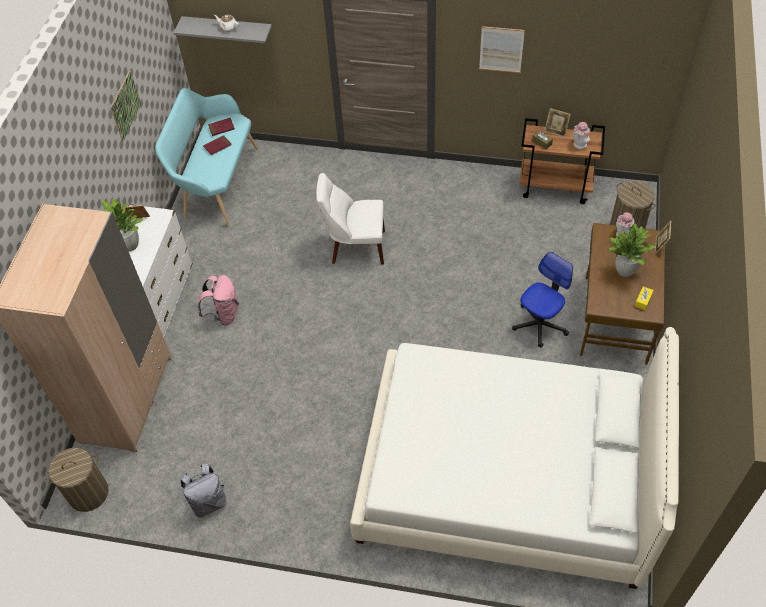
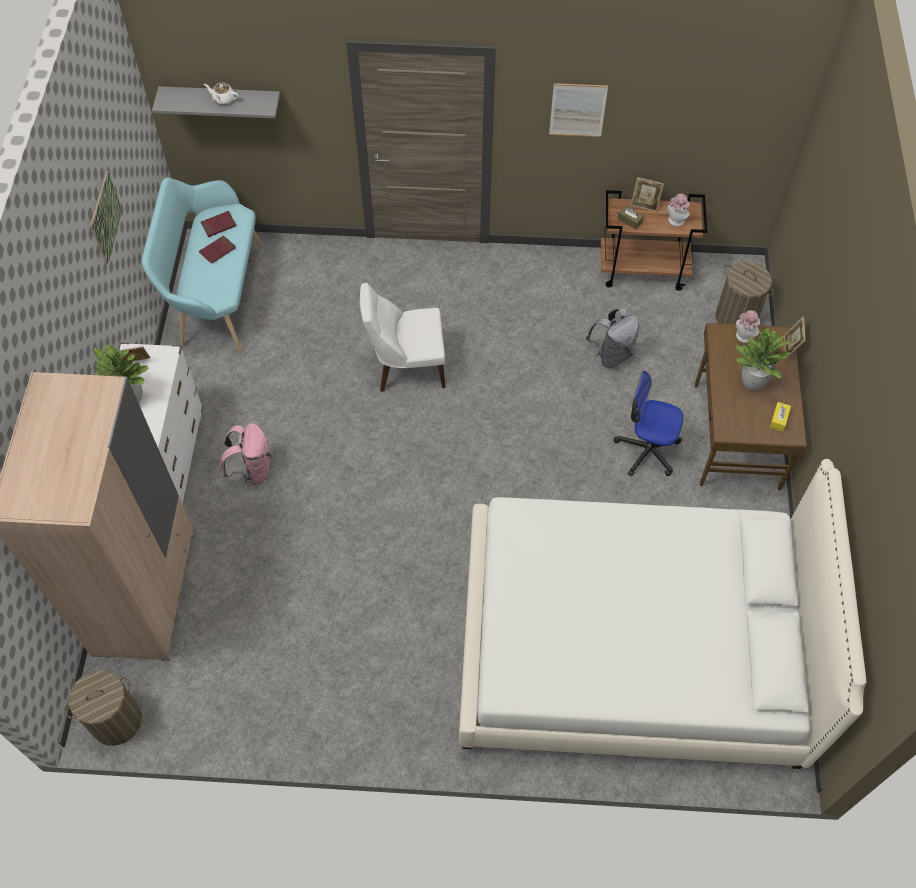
camera: 10 degrees left, 5 degrees up
(208, 501) = (271, 716): grey backpack -> grey backpack (612, 354)
(540, 324) = (647, 450): office chair -> office chair turned 105 degrees counterclockwise

